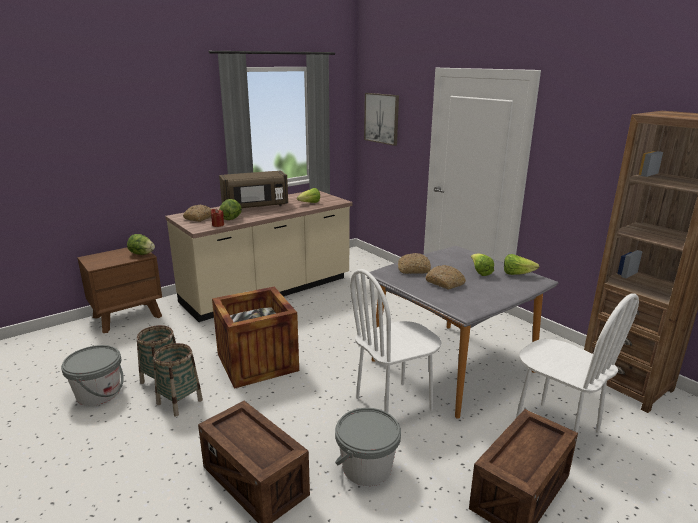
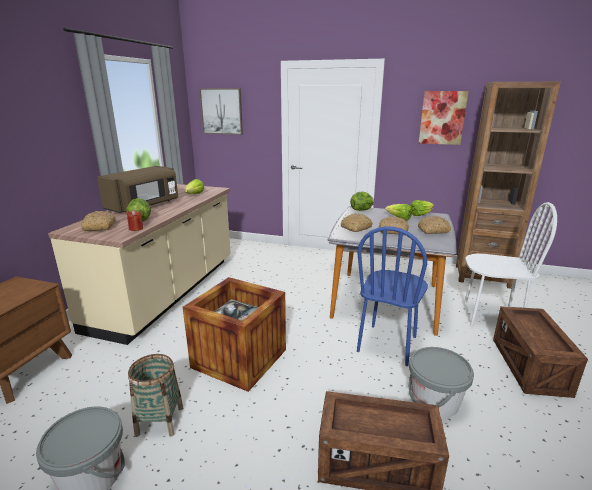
camera: 35 degrees left, 0 degrees up
(142, 254) = (33, 286): lettuce -> lettuce (362, 210)
(179, 402) = (208, 432): basket -> none
(394, 404) = (387, 344): white chair -> blue chair
(492, 294) = (433, 230): none -> bread
(604, 152) = (442, 118): none -> picture

